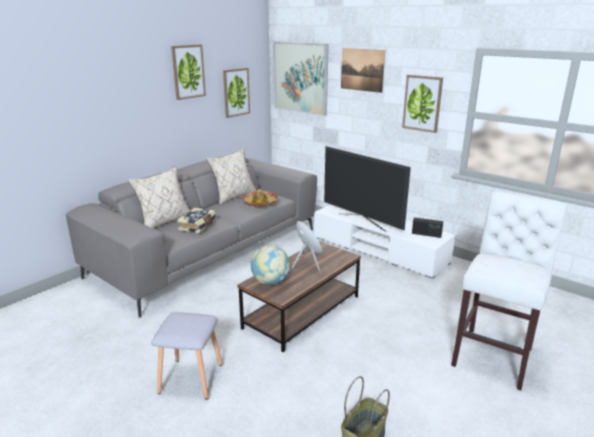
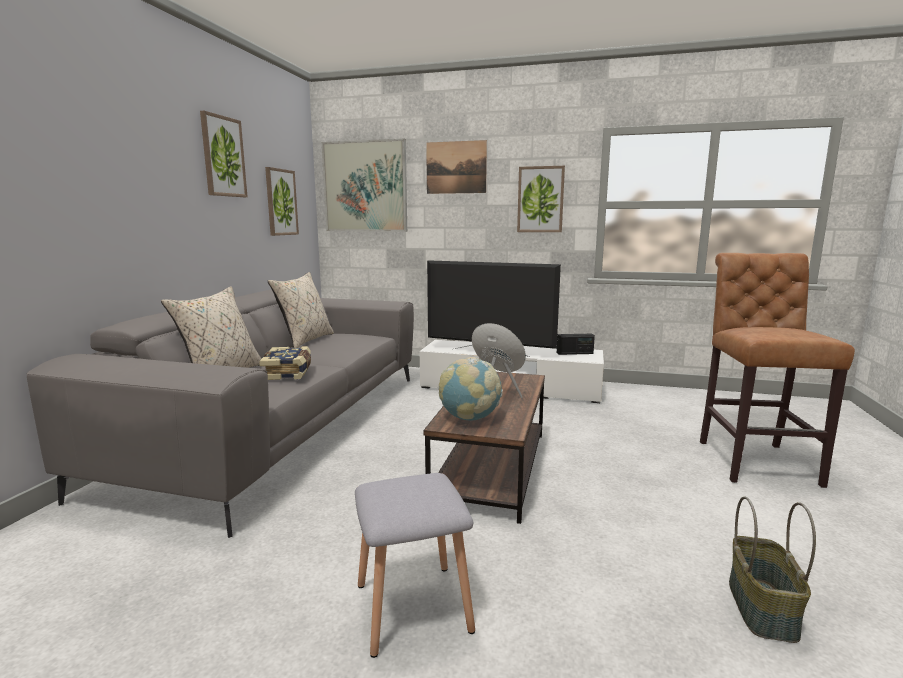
camera: 25 degrees left, 10 degrees down
(260, 203) = (353, 341): hat -> none
(494, 355) = (754, 460): white stool -> brown stool

